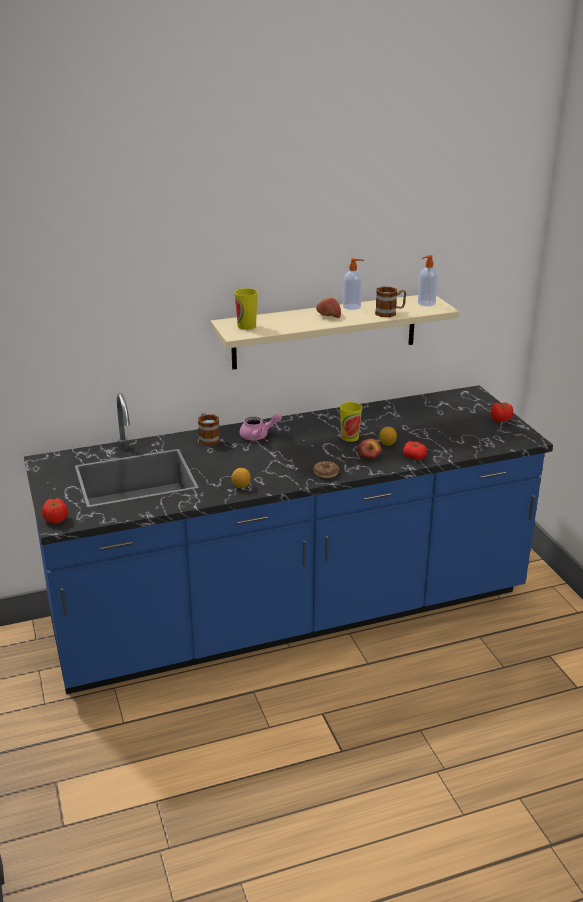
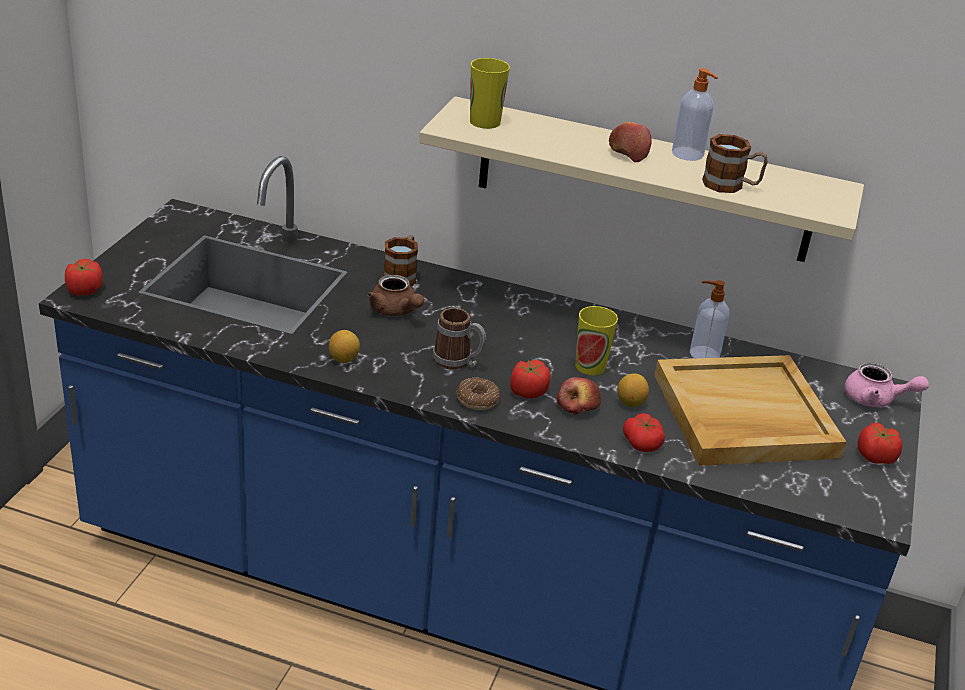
camera: 35 degrees right, 5 degrees up
(230, 455) = (395, 311): none -> brown teapot
(258, 435) = (470, 303): pink teapot -> pink teapot (876, 399)
(293, 462) = (458, 362): none -> mug
(341, 460) = (528, 392): none -> tomato
(426, 303) = (818, 195): soap dispenser -> soap dispenser (703, 354)
(435, 428) = (743, 416): none -> beige tray

